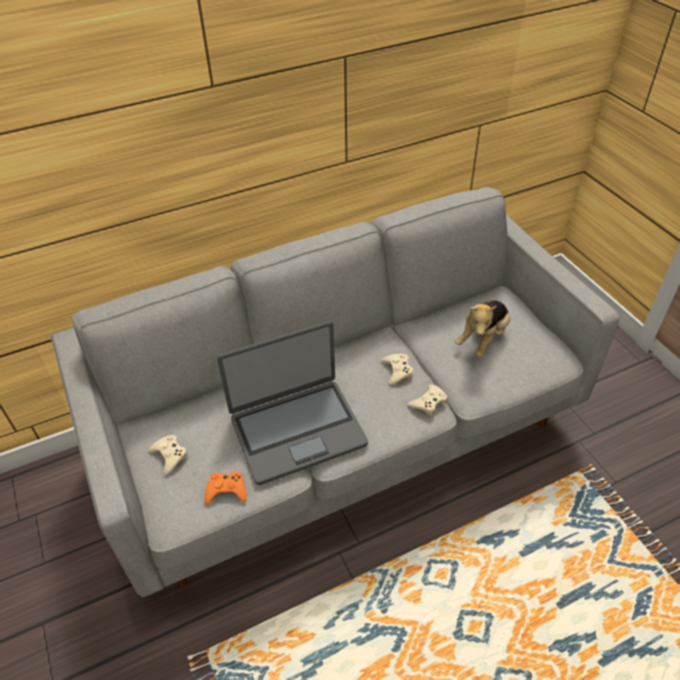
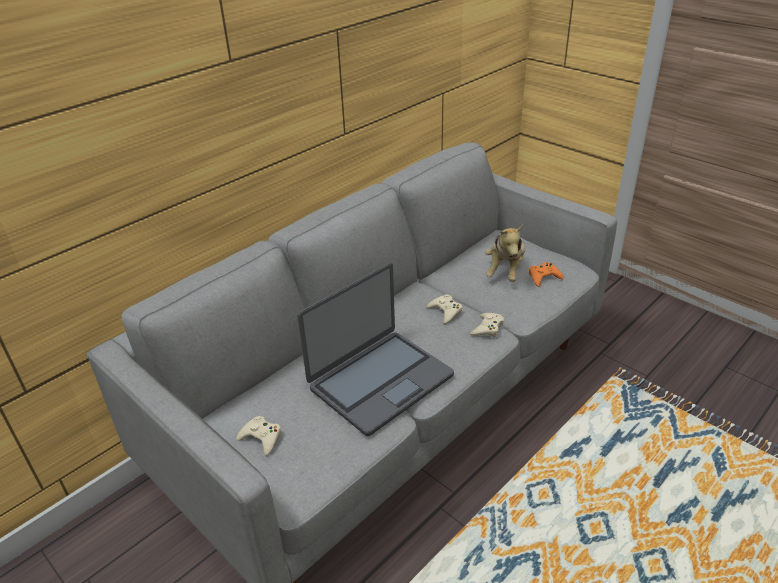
camera: 20 degrees left, 10 degrees down
(226, 490) = (338, 450): orange game controller -> orange game controller (543, 277)

